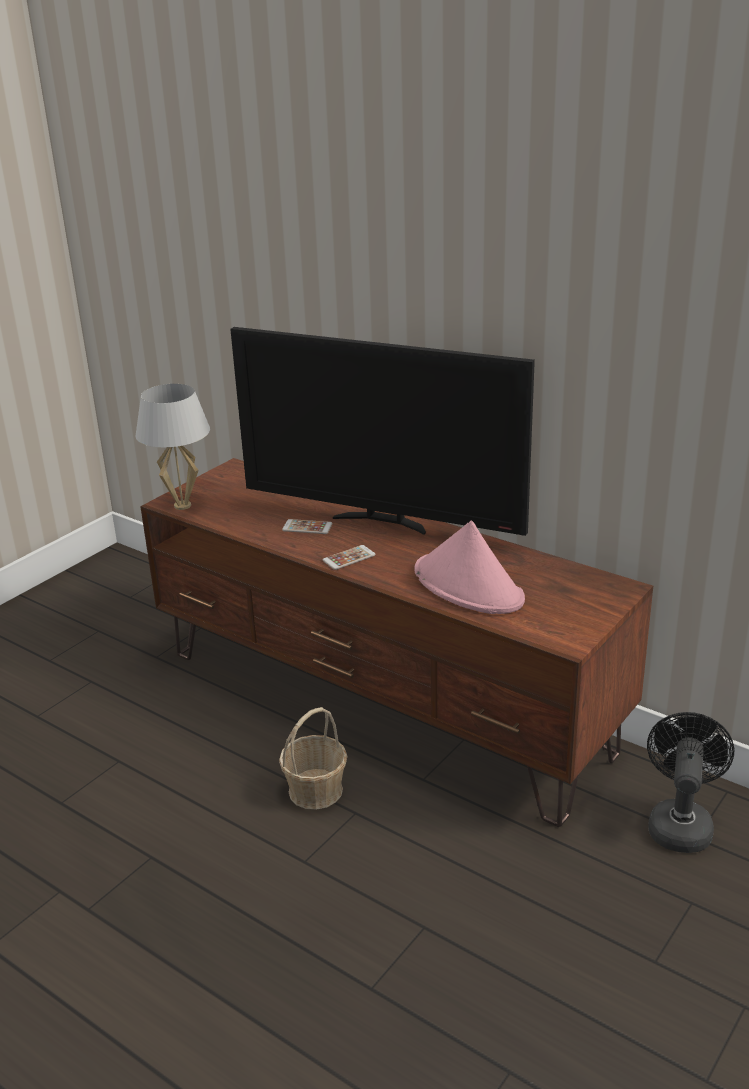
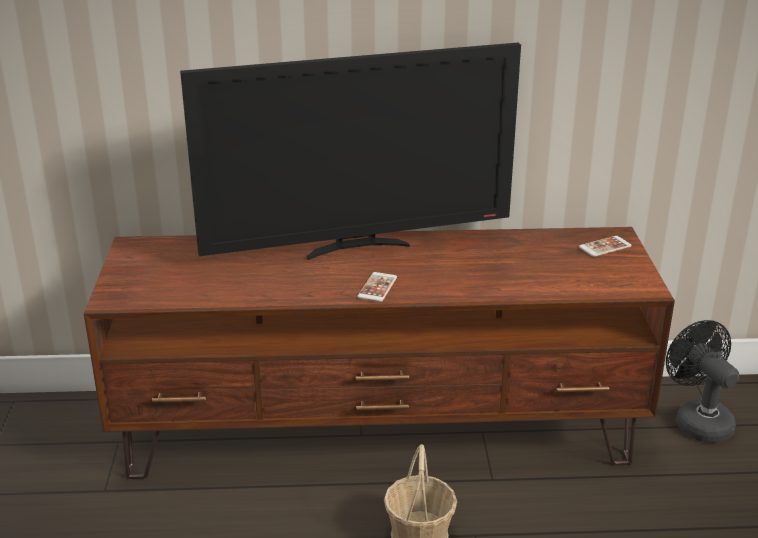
camera: 40 degrees left, 0 degrees up
(183, 505) = (134, 297): white table lamp -> none
(307, 527) = (296, 275): phone -> phone (605, 247)
(469, 586) = (510, 274): pink hat -> none

